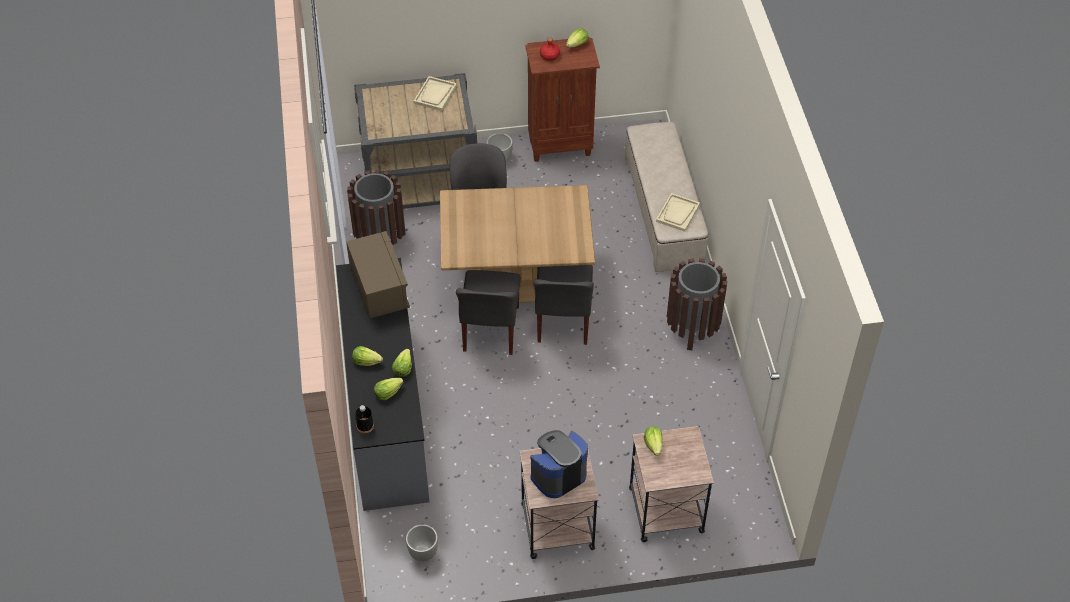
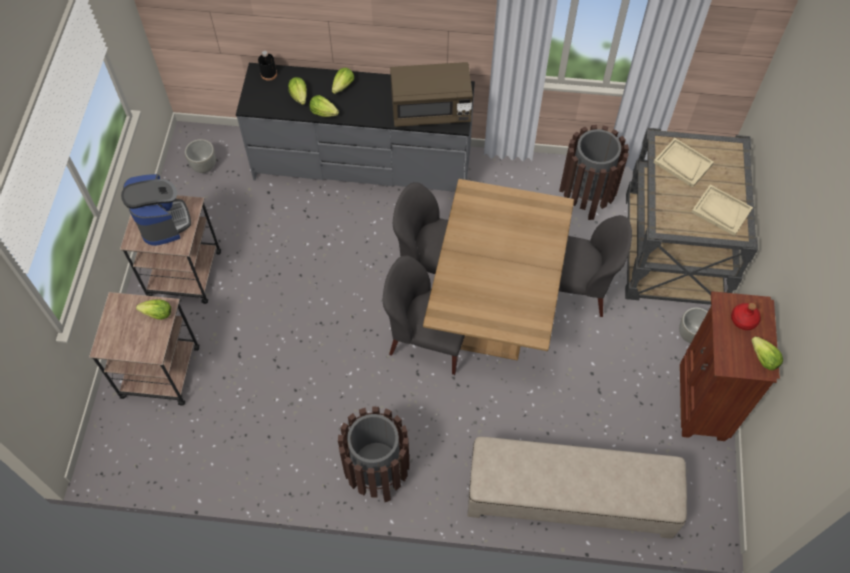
camera: 105 degrees right, 10 degrees up
(677, 213) = (512, 471): beige tray -> beige tray (682, 163)

